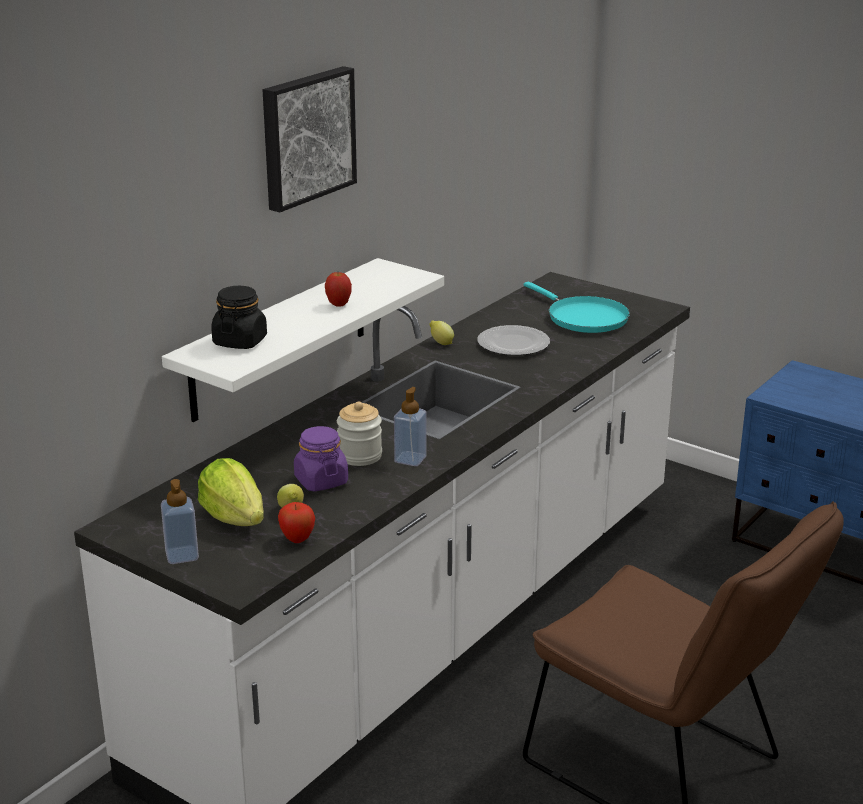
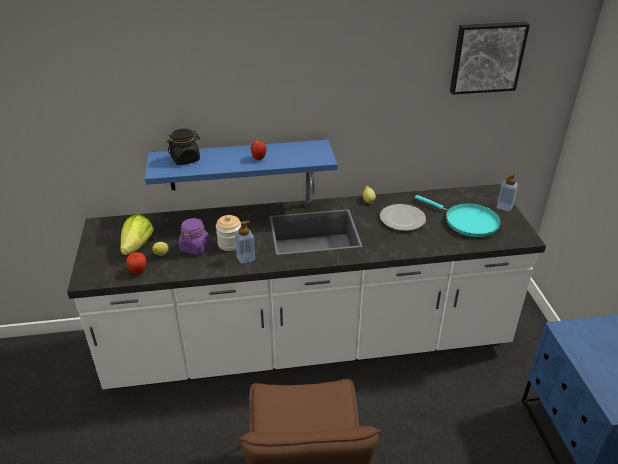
camera: 45 degrees right, 10 degrees up
(182, 555) = (94, 252): soap dispenser -> soap dispenser (504, 207)
(280, 339) = (241, 165): white shelf -> blue shelf
(306, 137) = (265, 57): picture -> picture (486, 57)
(583, 318) = (467, 221): turquoise frying pan -> turquoise frying pan turned 60 degrees counterclockwise

